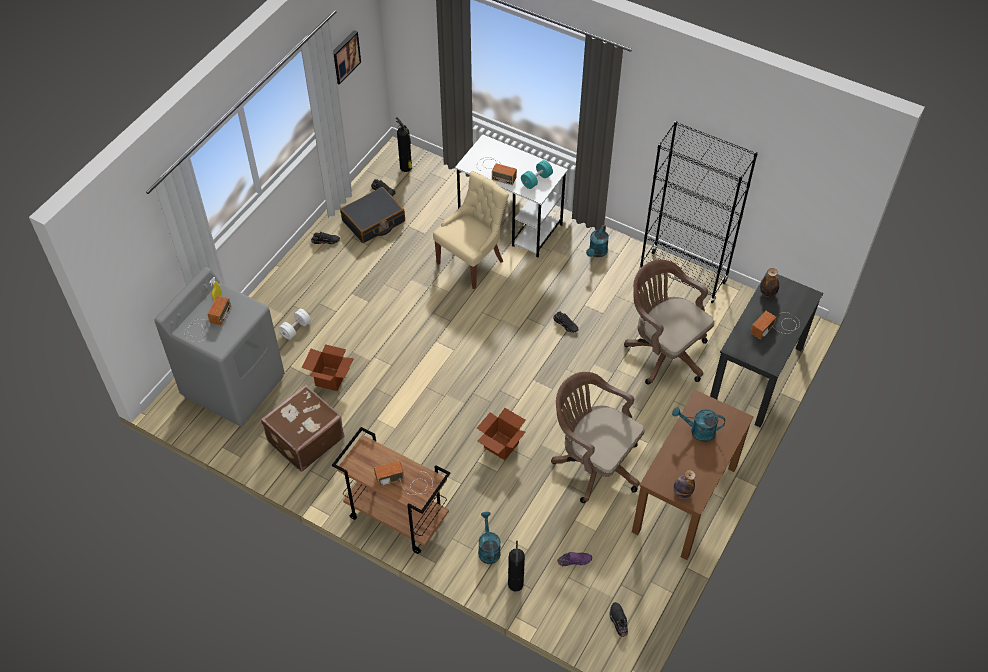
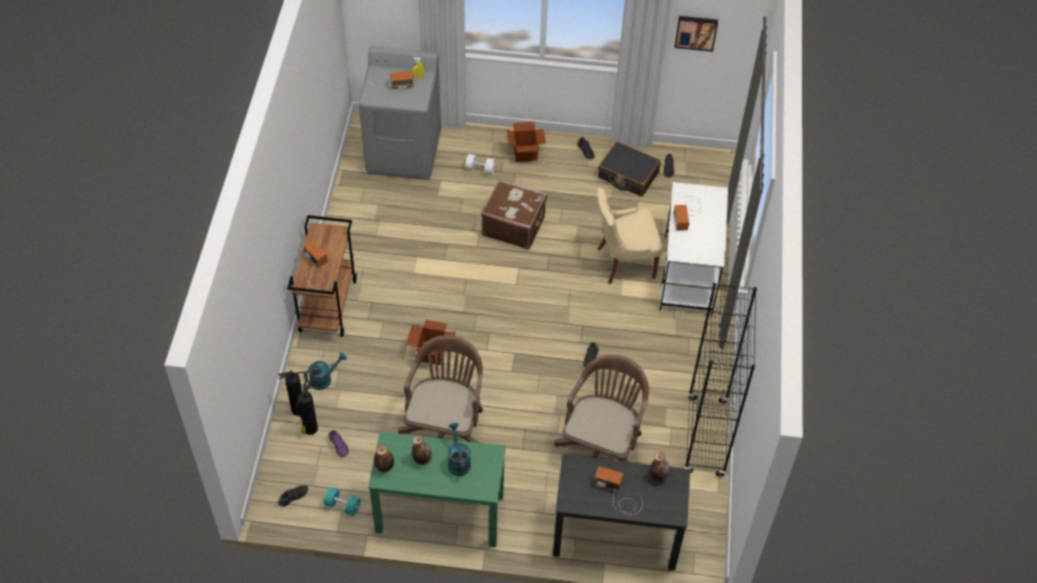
camera: 65 degrees right, 0 degrees up
(304, 439) = (374, 218): brown suitcase -> brown suitcase (513, 225)
(330, 379) = (441, 211): cardboard box -> cardboard box (525, 153)
(406, 168) = (706, 174): fire extinguisher -> fire extinguisher (310, 429)
(472, 262) = (624, 262): beige chair -> beige chair turned 150 degrees clockwise
(536, 180) = (694, 247): turquoise dumbbell -> turquoise dumbbell (342, 506)
(597, 253) = (693, 355): turquoise watering can -> none
(685, 459) = (422, 459): none -> bottle
(685, 499) = (439, 513): brown desk -> green desk

